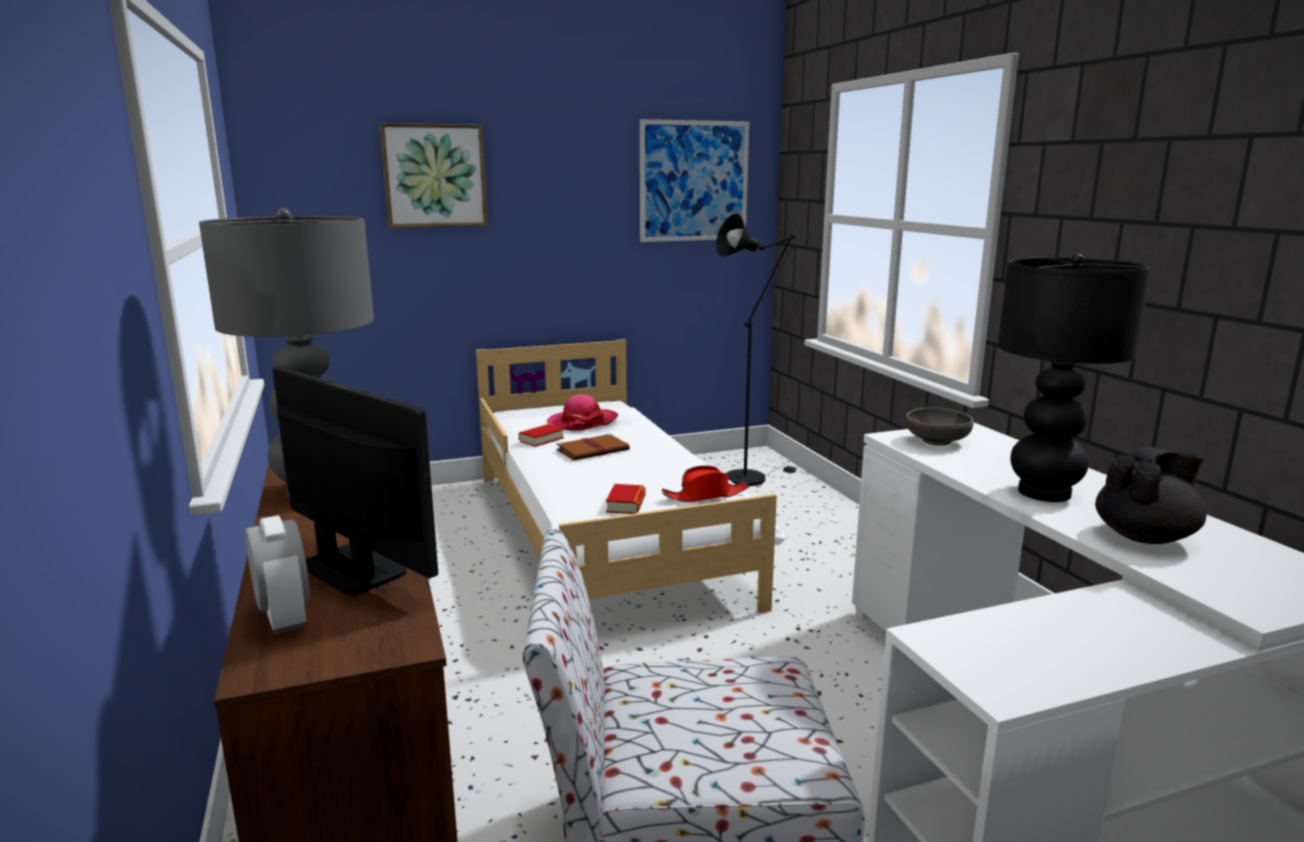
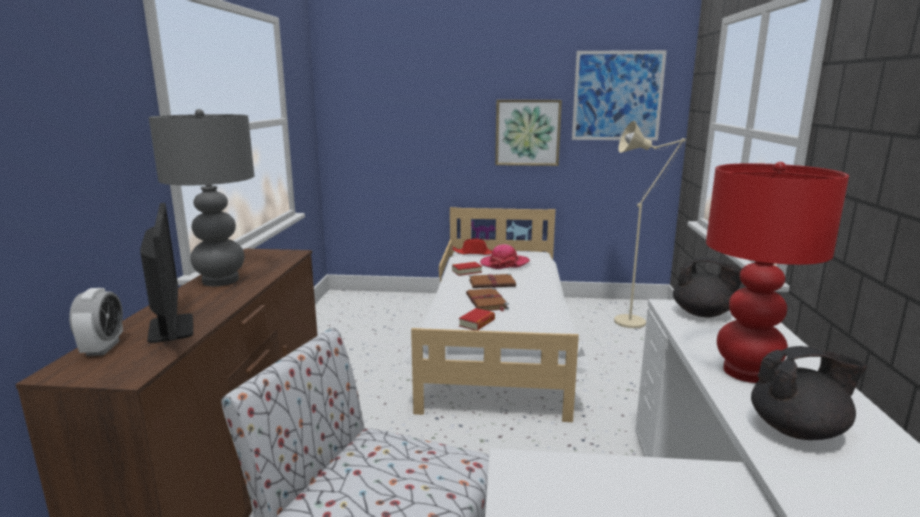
camera: 25 degrees right, 0 degrees up
(434, 176) = (430, 91): picture -> picture (527, 132)
(611, 475) = (487, 302): none -> brown book
(706, 495) = (537, 327): red hat -> red hat (475, 253)
(751, 477) = (635, 321): black floor lamp -> beige floor lamp
(937, 441) = (703, 314): grey bowl -> black teapot
(1044, 492) = (747, 372): black table lamp -> red table lamp

